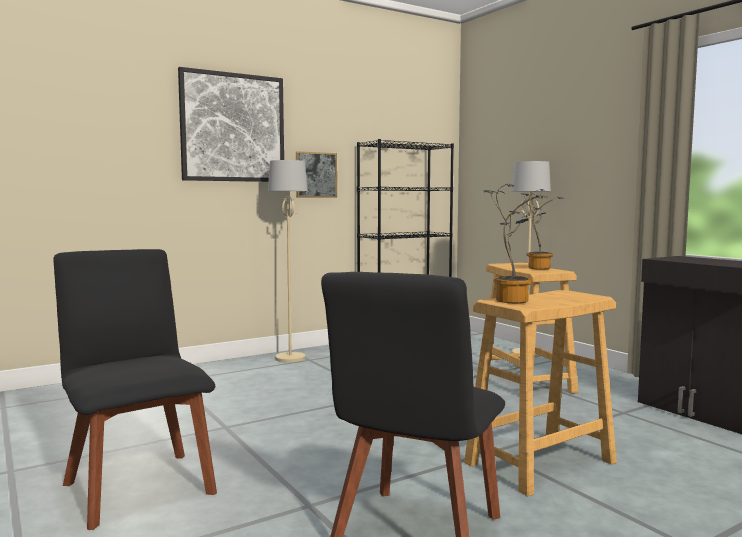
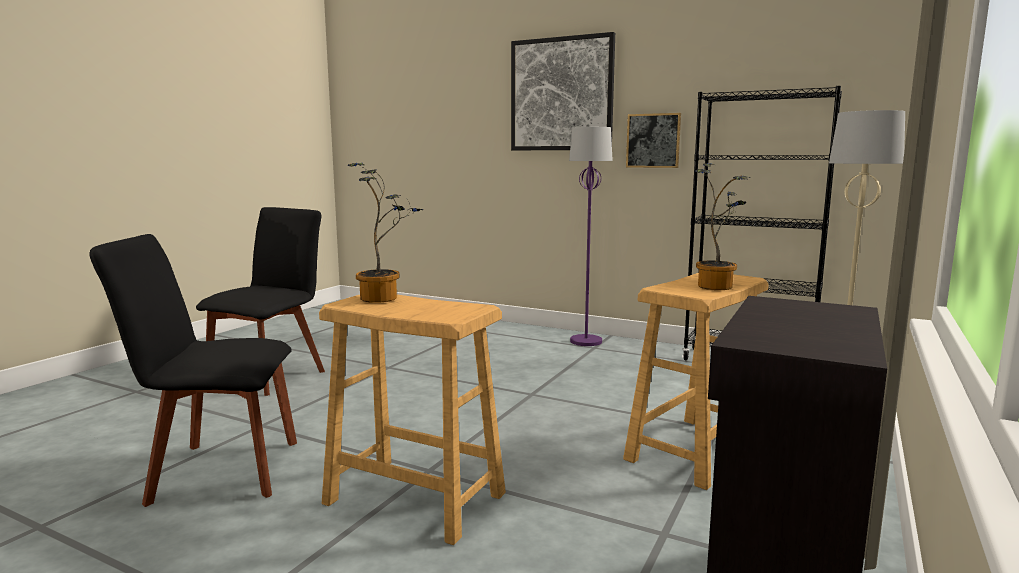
camera: 60 degrees right, 5 degrees up
(290, 358) = (586, 341): beige floor lamp -> purple floor lamp

